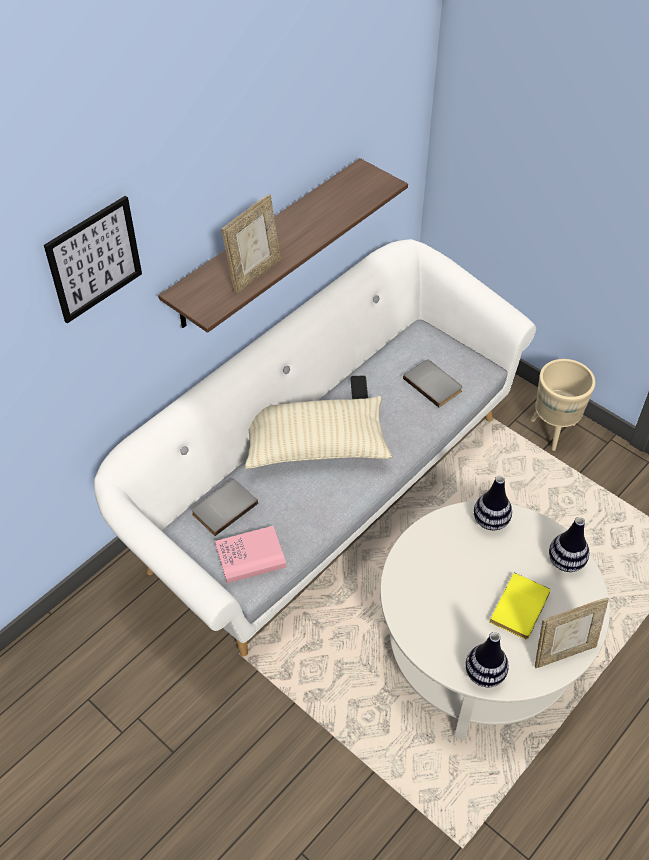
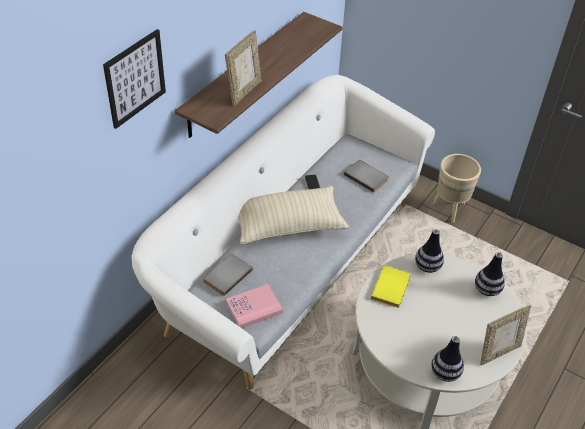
camera: 10 degrees left, 5 degrees down
(522, 608) = (462, 325): yellow book -> yellow book (392, 288)

